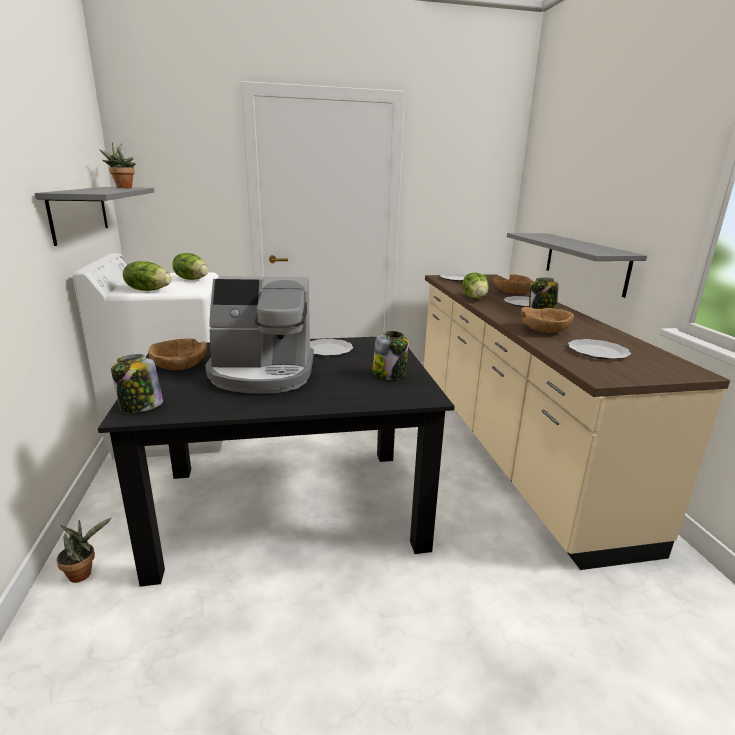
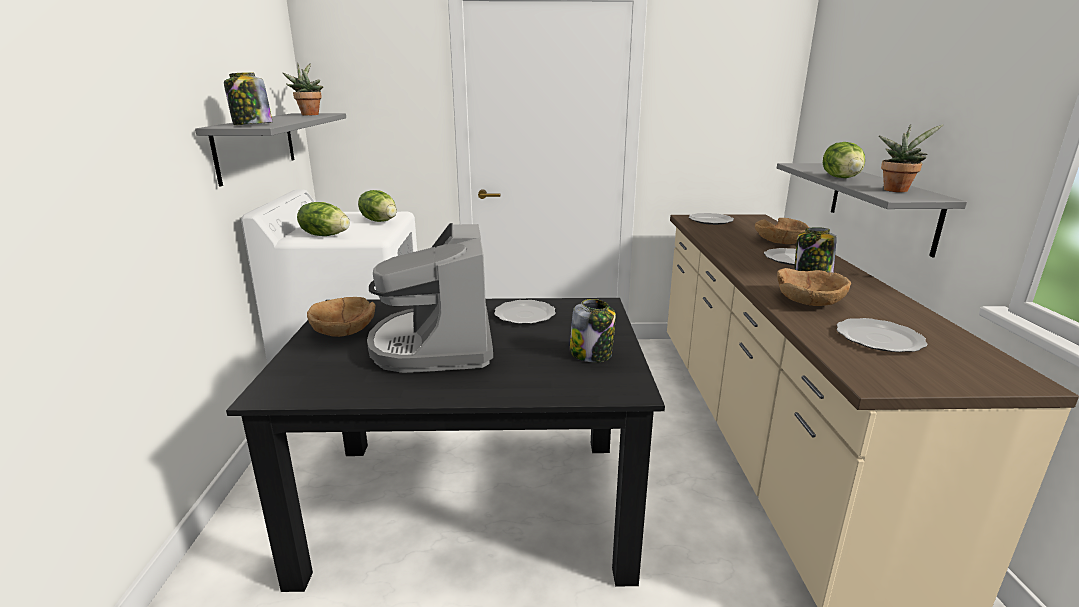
camera: 10 degrees right, 0 degrees up
(83, 573) = (225, 567): potted plant -> potted plant (896, 190)
(140, 407) = (282, 384): jar -> jar (252, 125)
(262, 373) = (435, 345): coffee machine -> coffee machine turned 75 degrees clockwise
(475, 298) = (726, 249): lettuce -> lettuce (842, 178)

